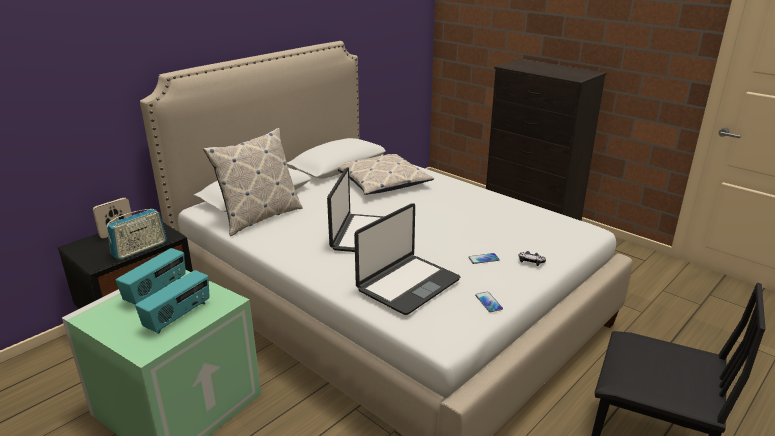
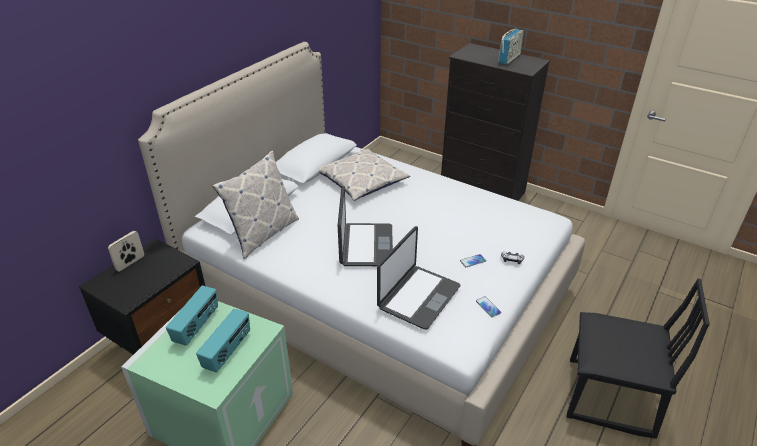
camera: 10 degrees left, 10 degrees up
(140, 249) = (161, 280): radio -> radio (509, 59)

